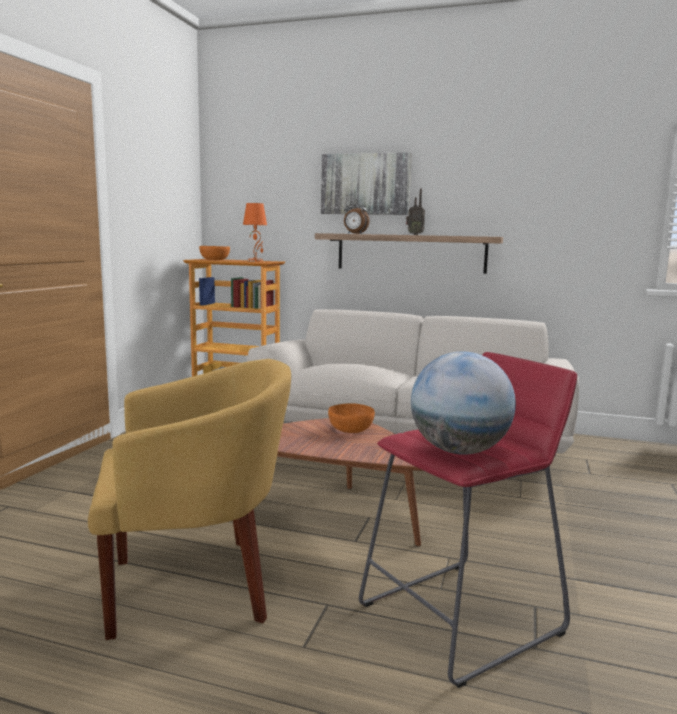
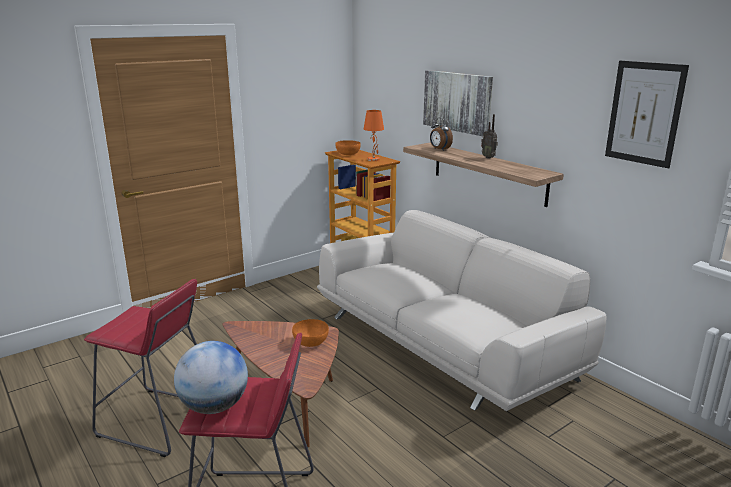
camera: 35 degrees right, 10 degrees up
(195, 585) = (158, 421): yellow armchair -> red stool
(583, 168) = (644, 113): none -> picture

